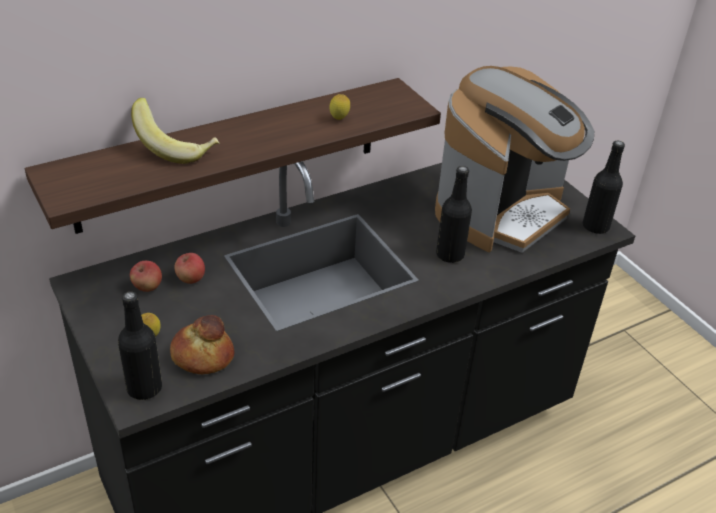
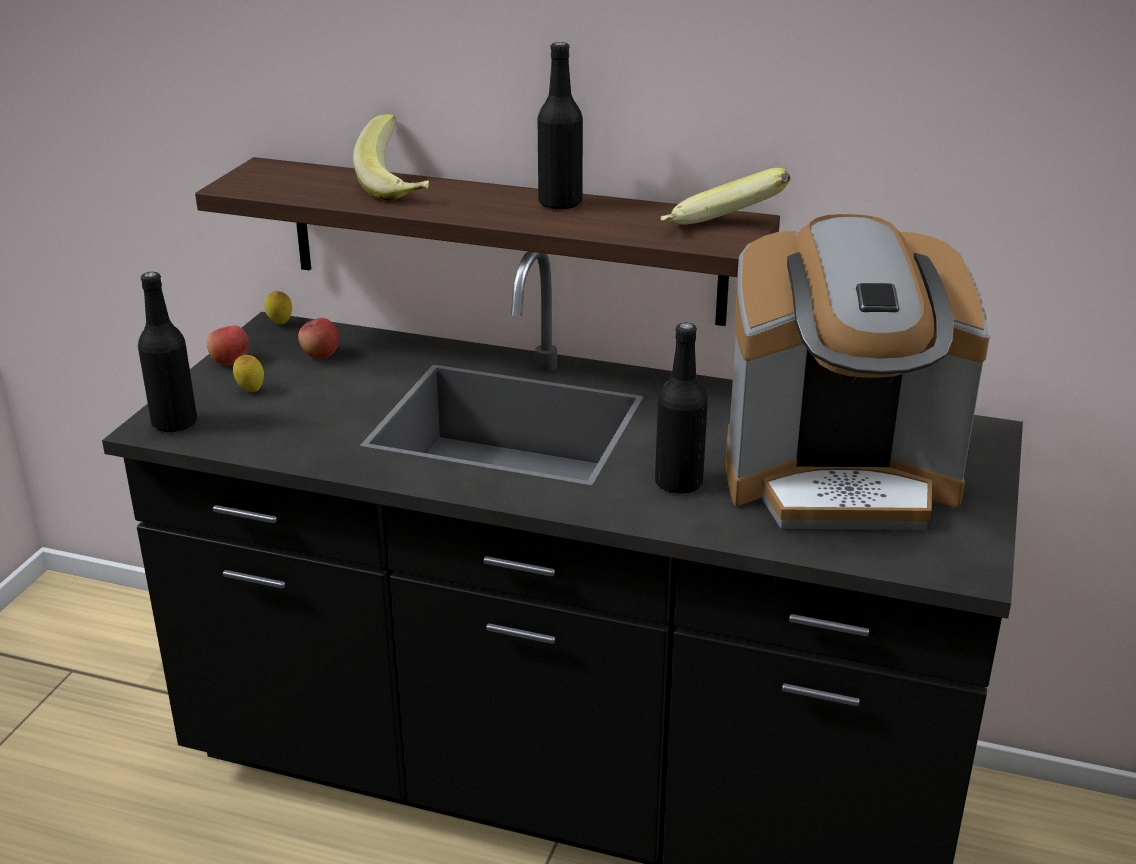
camera: 50 degrees right, 10 degrees down
(191, 279) = (367, 367): apple -> apple (230, 361)
(202, 355) = (262, 427): bread -> none
(339, 119) = (613, 223): lemon -> lemon (280, 324)
(395, 101) = (721, 231): none -> banana
(595, 226) = (959, 561): black bottle -> black bottle (560, 203)

